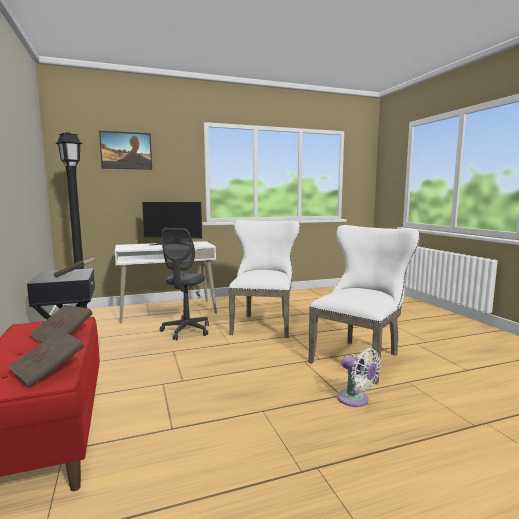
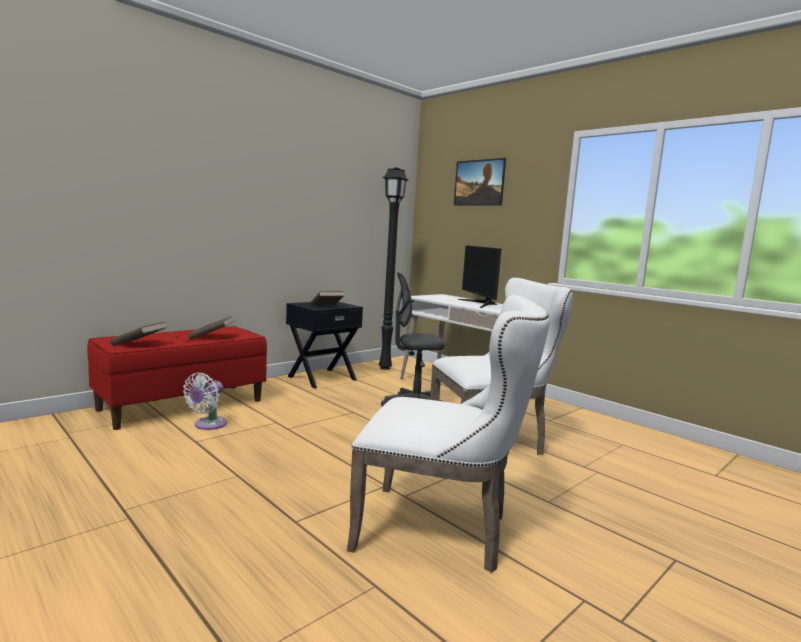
camera: 65 degrees right, 0 degrees up
(355, 400) = (285, 534): white fan -> white fan (208, 425)

